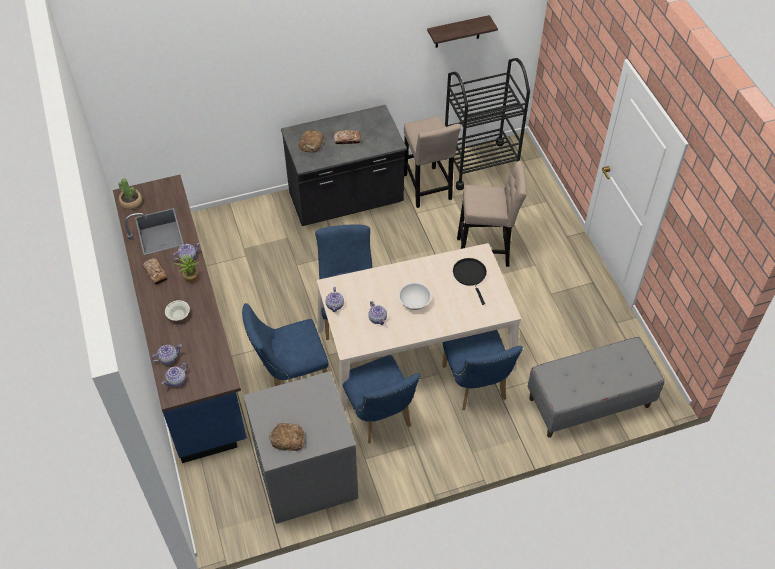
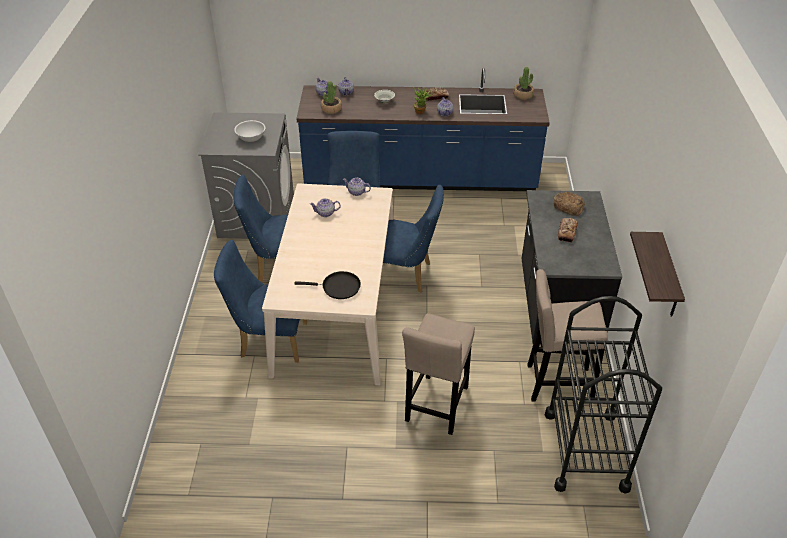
camera: 110 degrees right, 10 degrees down
(210, 360) = (331, 109): none -> potted plant
(287, 439) = (230, 125): bread -> none
(414, 302) = (329, 240): white bowl -> white bowl (251, 138)
(589, 402) = (192, 424): grey bench -> none

